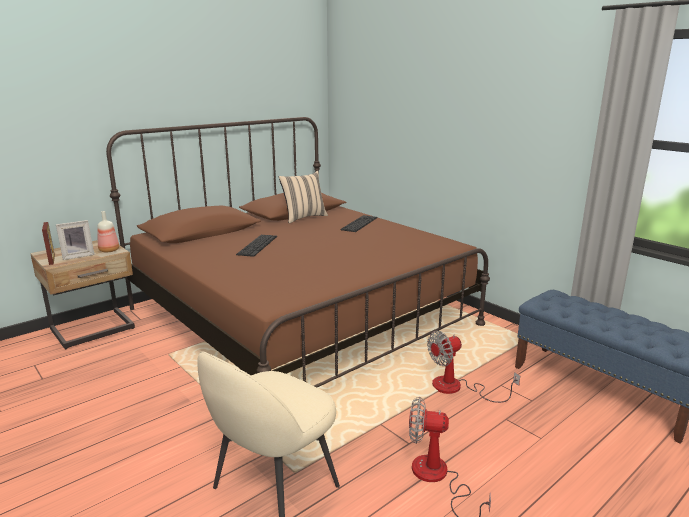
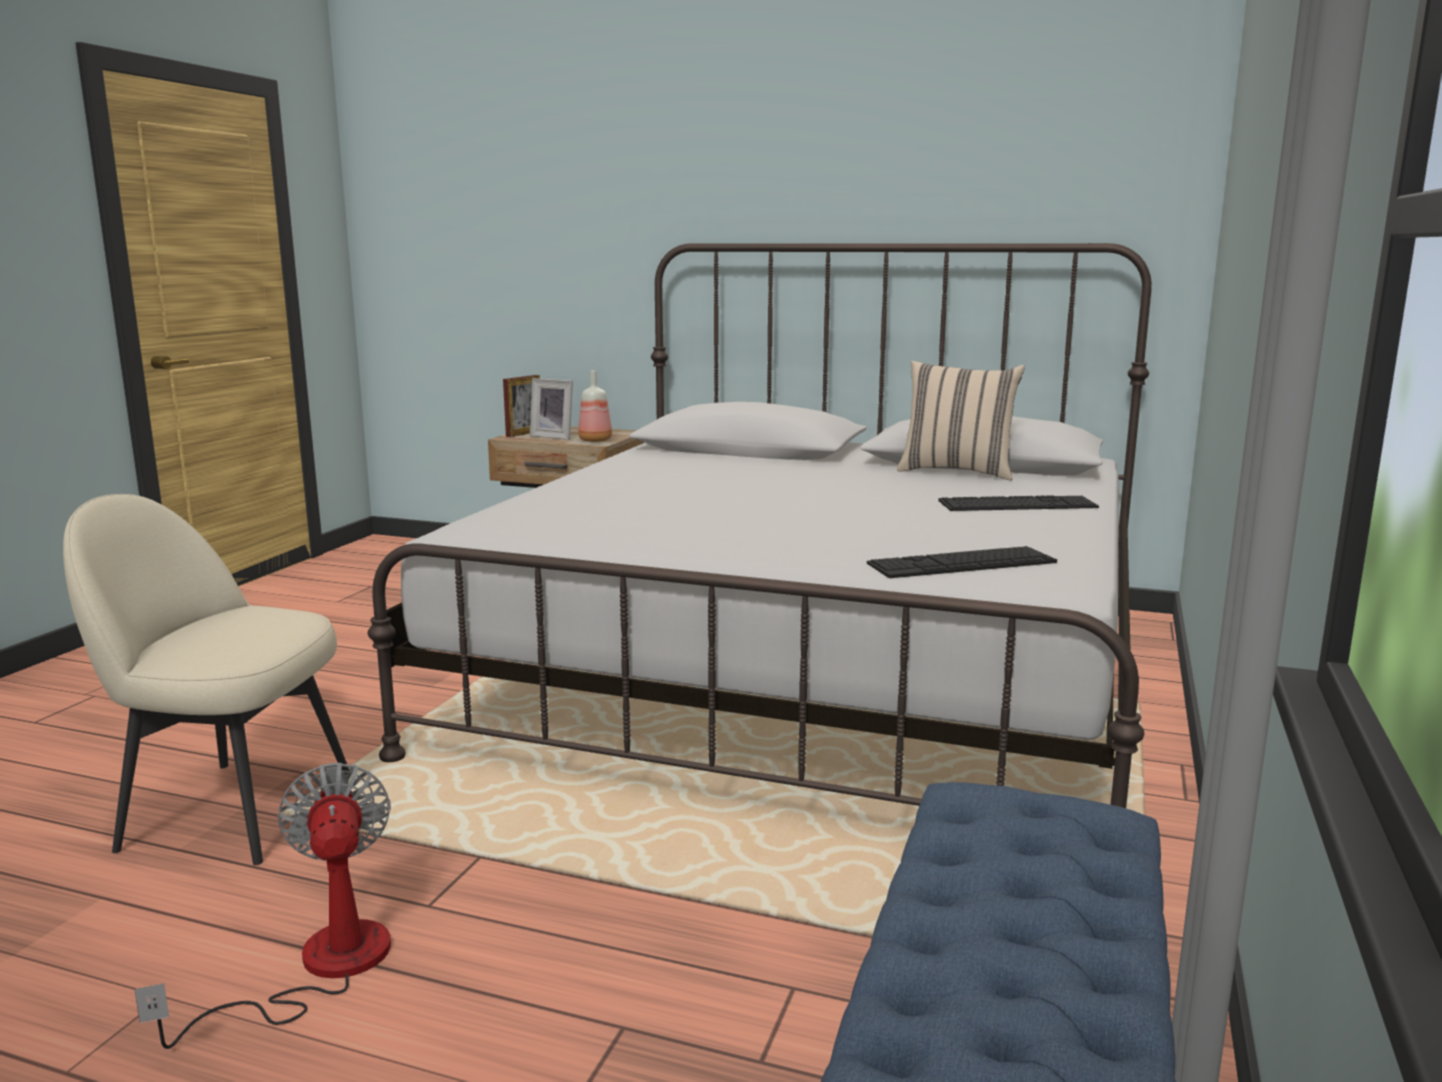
camera: 60 degrees right, 5 degrees down
(257, 245) = (735, 479): keyboard -> keyboard (961, 563)
(300, 316) = (812, 675): brown bed -> white bed
(457, 388) = (708, 919): fan -> none

